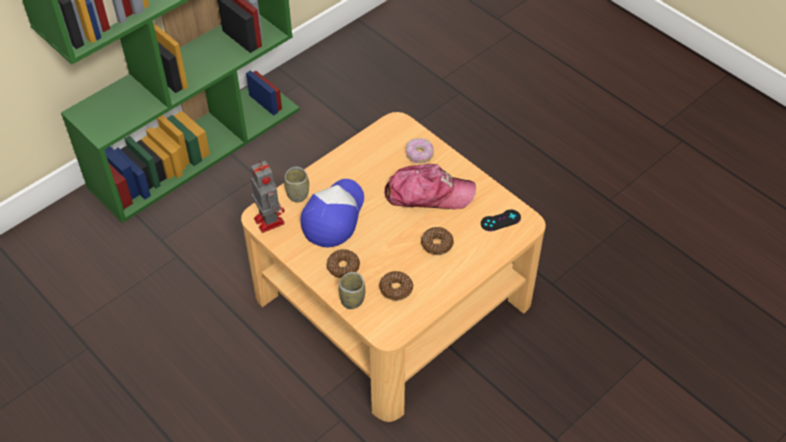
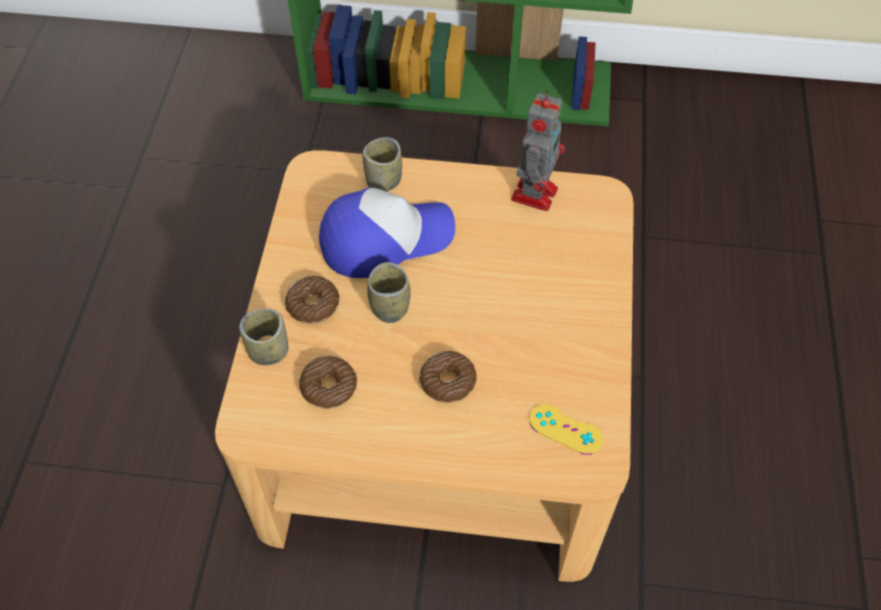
camera: 50 degrees right, 5 degrees up
(268, 220) = (317, 181): toy robot -> toy robot (535, 192)
(375, 239) = (390, 308): none -> cup
(419, 155) = (578, 256): donut -> none
(428, 194) = (524, 312): cap -> none
(500, 220) = (565, 429): black game controller -> yellow game controller

